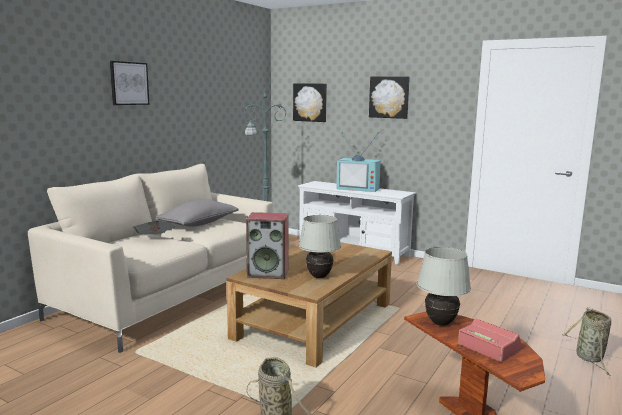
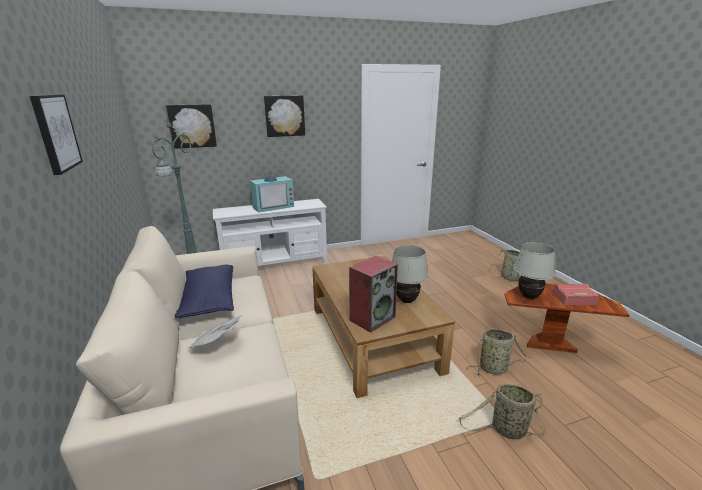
camera: 50 degrees left, 10 degrees up
(198, 224) = (209, 301): grey pillow -> blue pillow
(364, 390) = (495, 368): none -> basket

